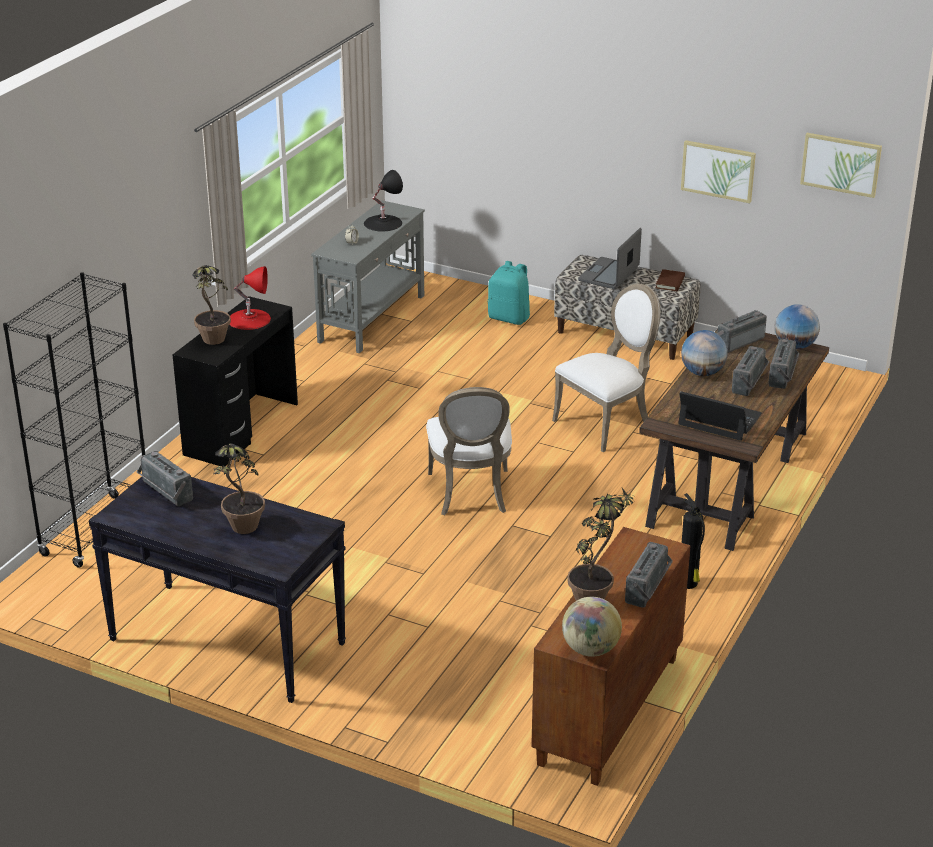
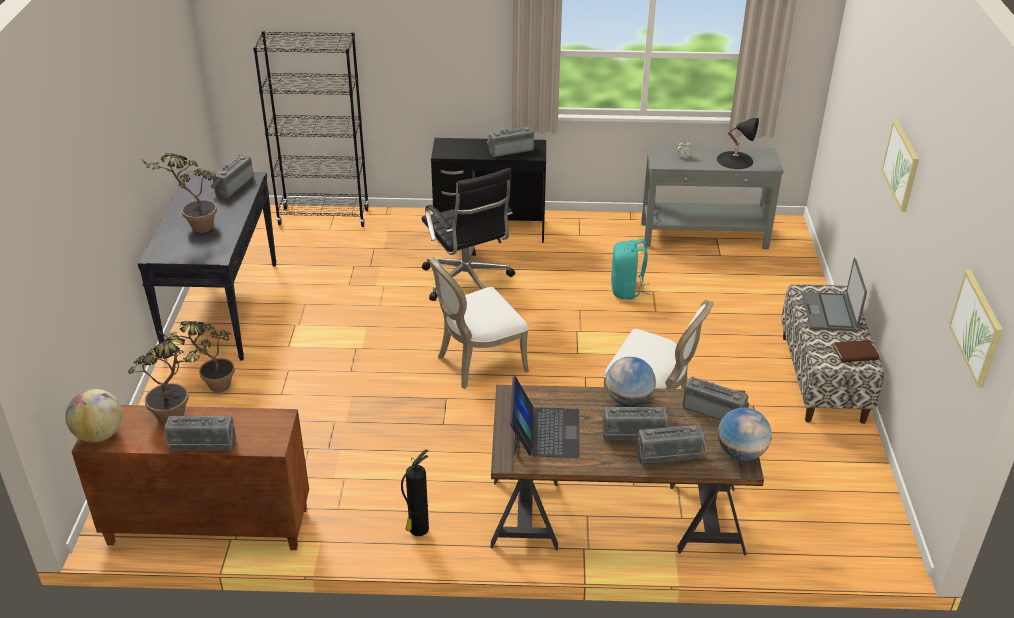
camera: 65 degrees right, 5 degrees up
(212, 343) = (462, 147): potted plant -> potted plant (212, 388)
(249, 319) = (510, 150): red table lamp -> radio
(327, 466) = (467, 282): none -> black office chair
(509, 318) = (779, 303): turquoise backpack -> turquoise backpack (627, 290)
(609, 274) = (829, 313): laptop -> laptop turned 90 degrees counterclockwise
(718, 171) = (923, 267): picture -> picture (901, 164)

